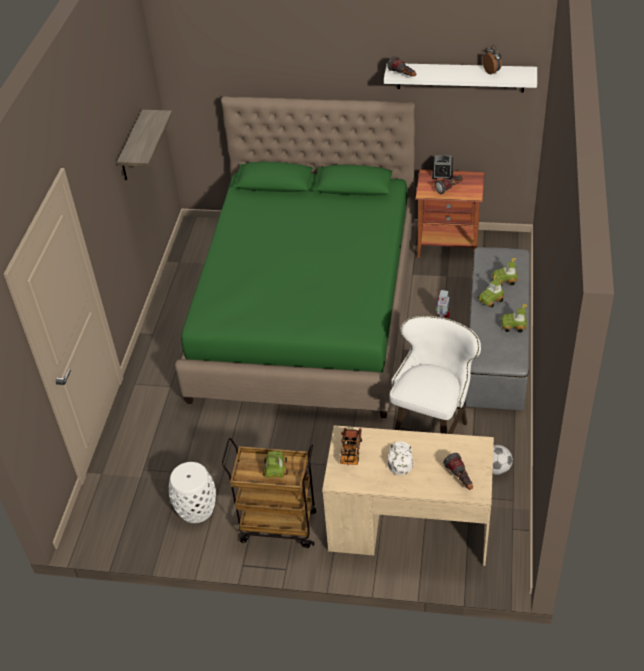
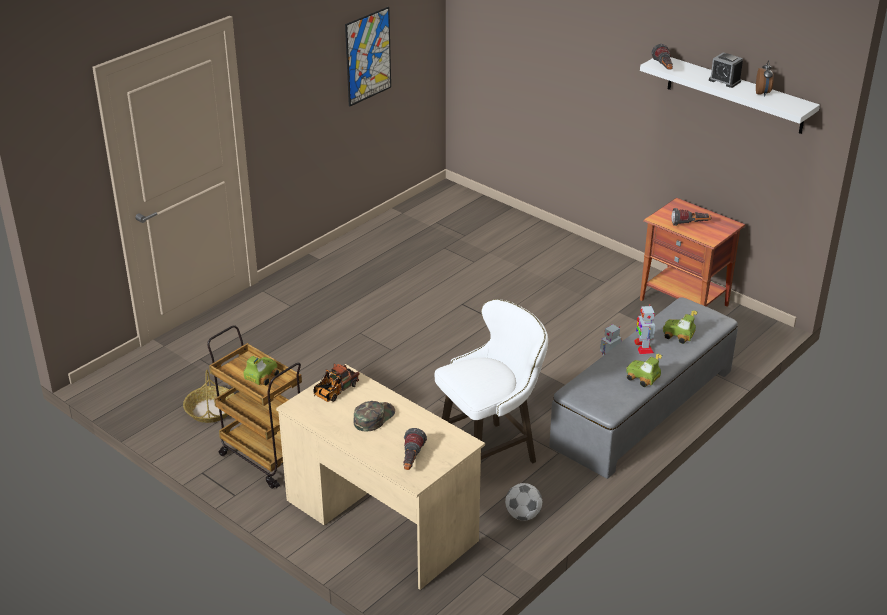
camera: 30 degrees right, 10 degrees down
(132, 147) = (368, 56): shelf -> picture
(196, 509) = (210, 410): white stool -> basket
(308, 310) = (480, 299): green bed -> none
(400, 459) = (373, 417): white cap -> green cap
(442, 175) = (695, 210): alarm clock -> alarm clock (724, 81)
(490, 300) = (643, 346): toy car -> toy robot

